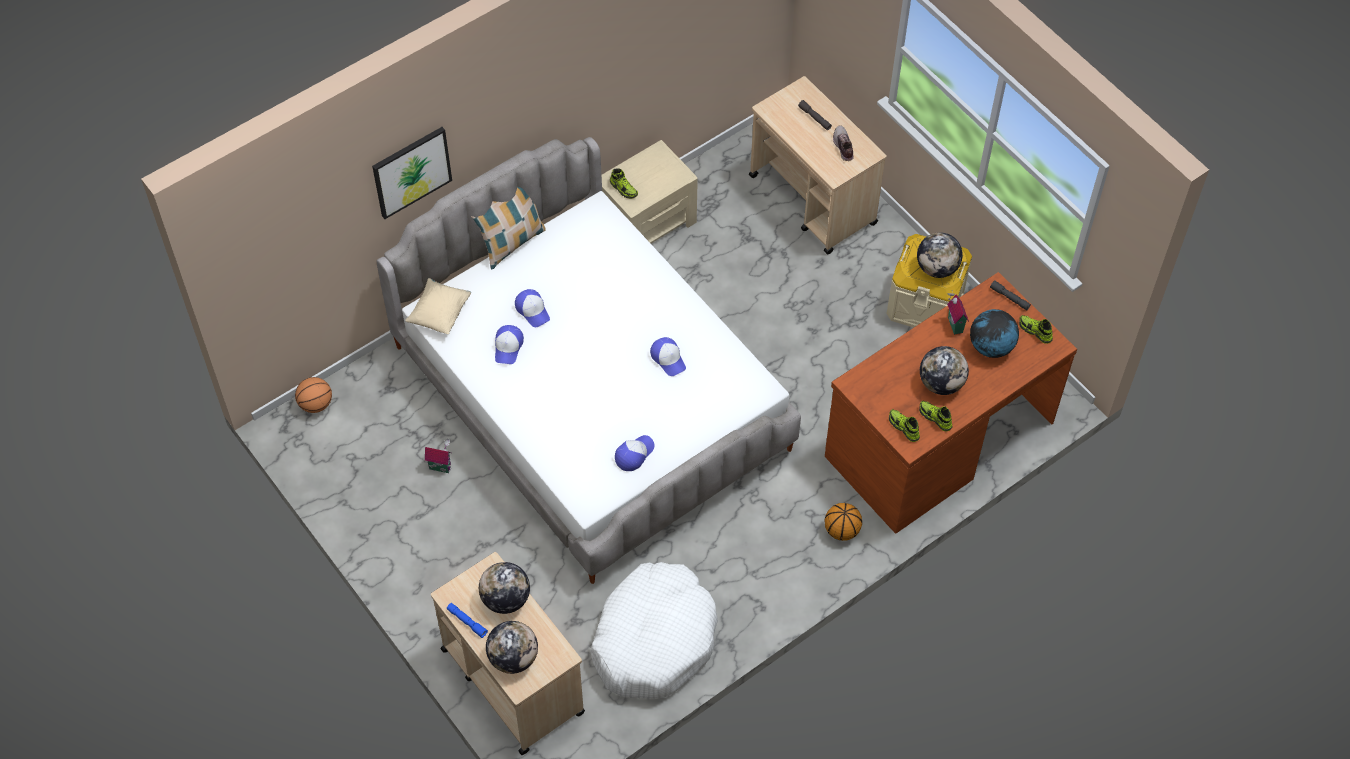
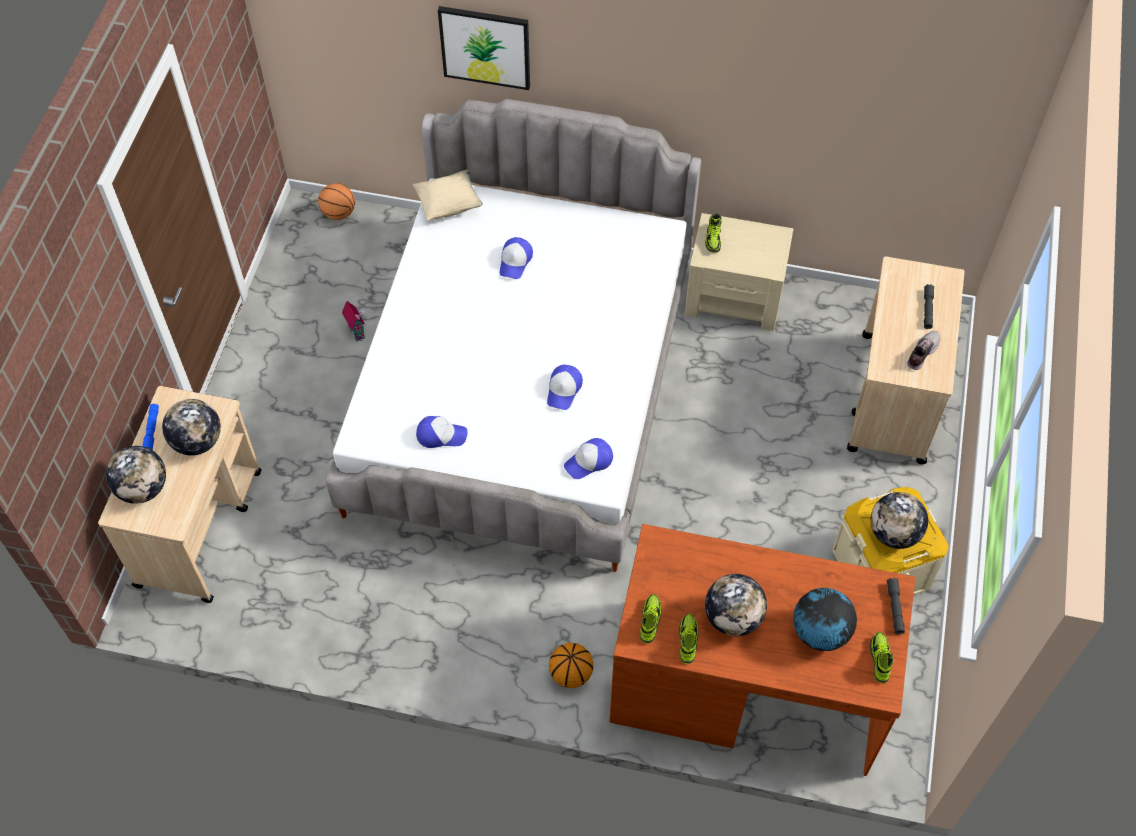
camera: 50 degrees right, 0 degrees up
(508, 347) = (462, 271): cap -> cap (589, 461)
(511, 242) = (567, 200): pillow -> none
(654, 639) = (327, 604): white dog bed -> none
(953, 325) = (810, 581): toy house -> none

